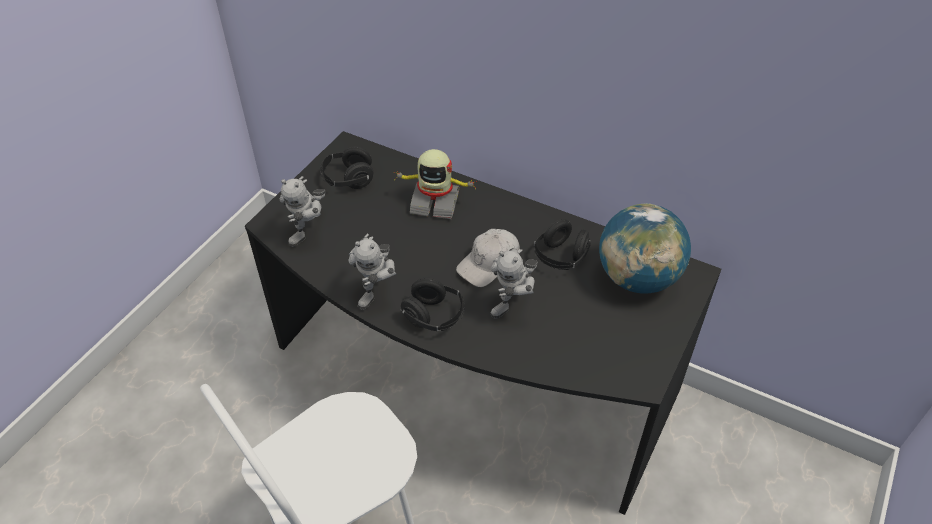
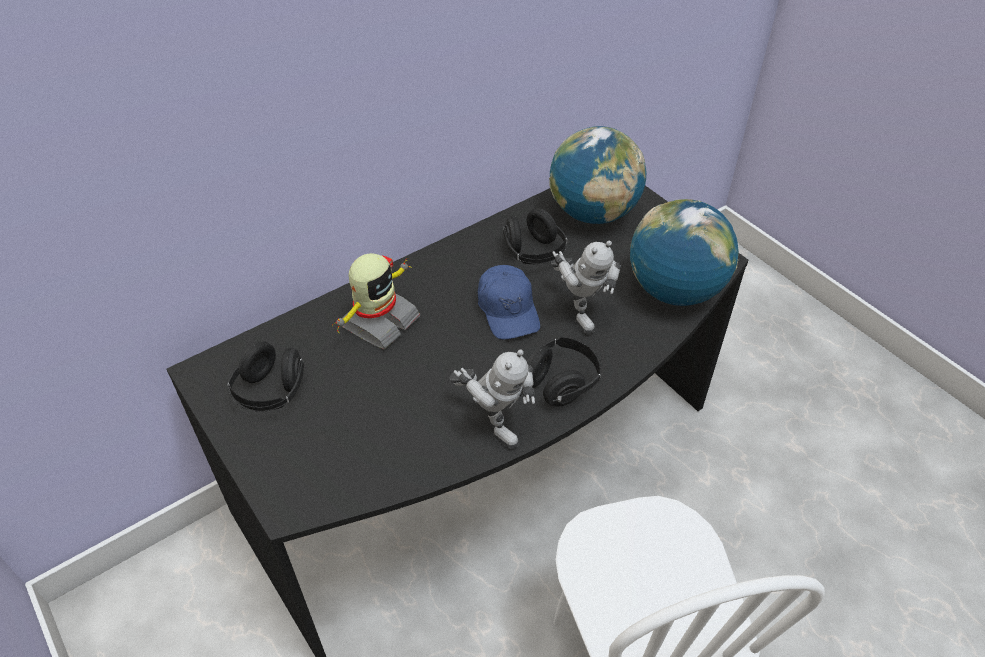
camera: 65 degrees left, 0 degrees up
(310, 232) = (343, 463): toy robot -> none
(489, 263) = (508, 309): white cap -> blue cap
(579, 359) = (674, 291): none -> globe

